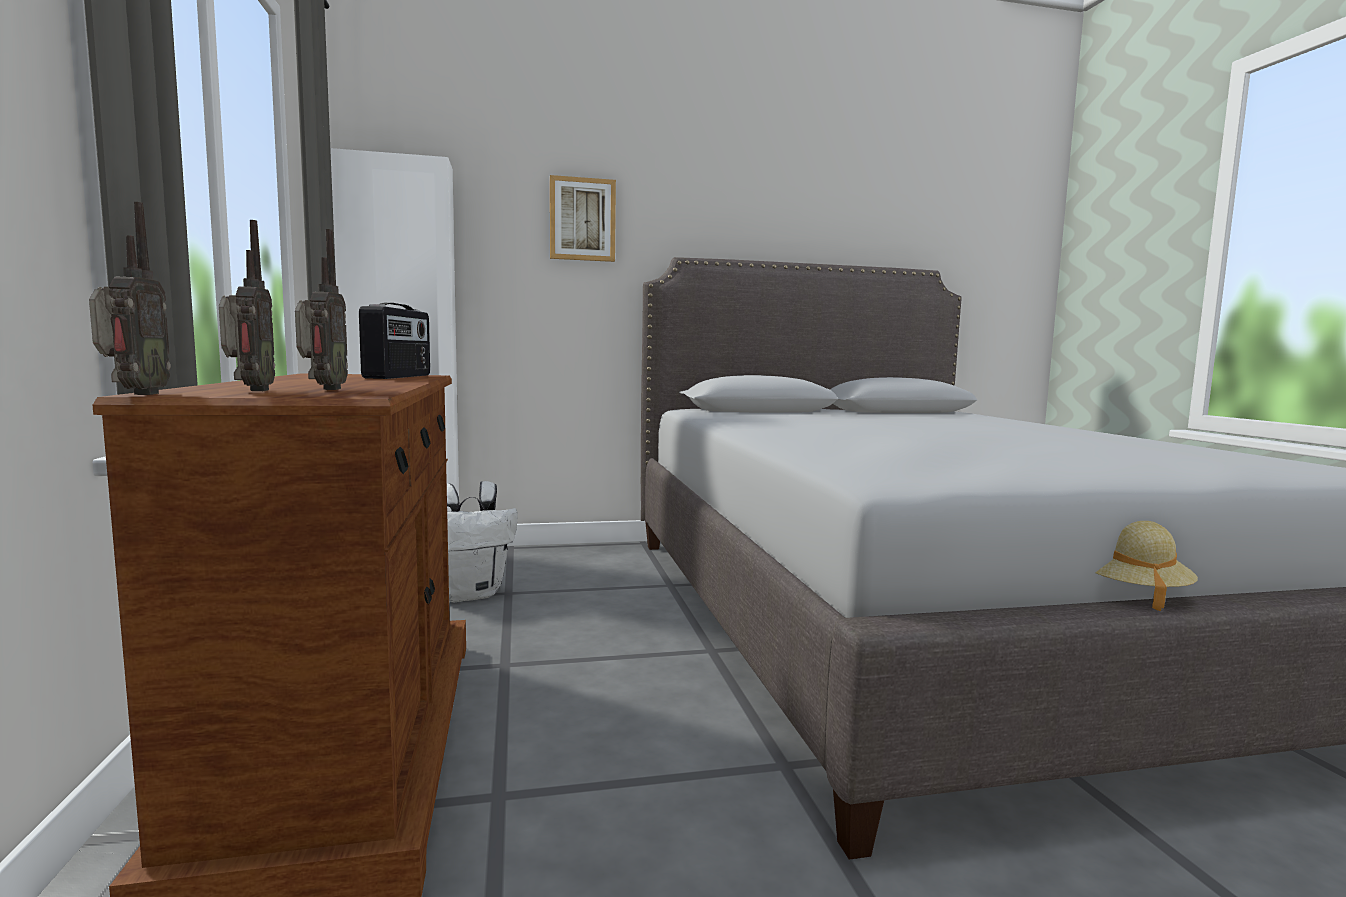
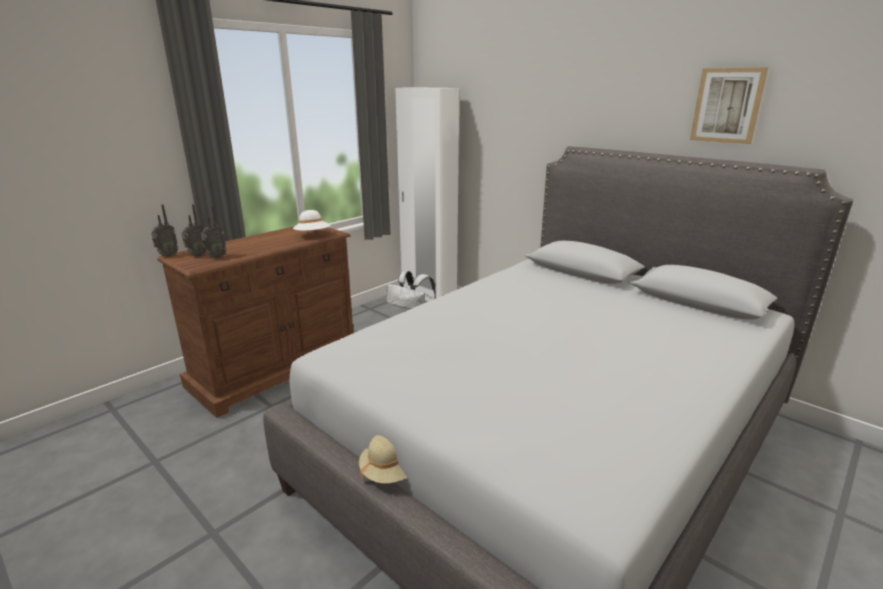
camera: 55 degrees right, 15 degrees up
(399, 376) = (312, 235): radio -> white hat
(582, 219) = (525, 115): picture -> picture (727, 105)

